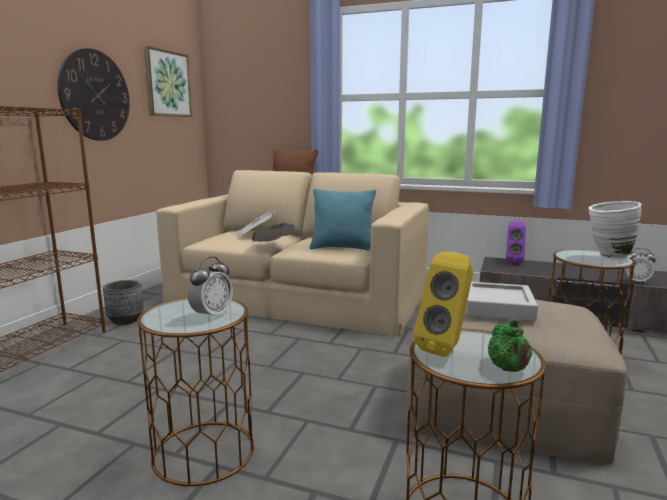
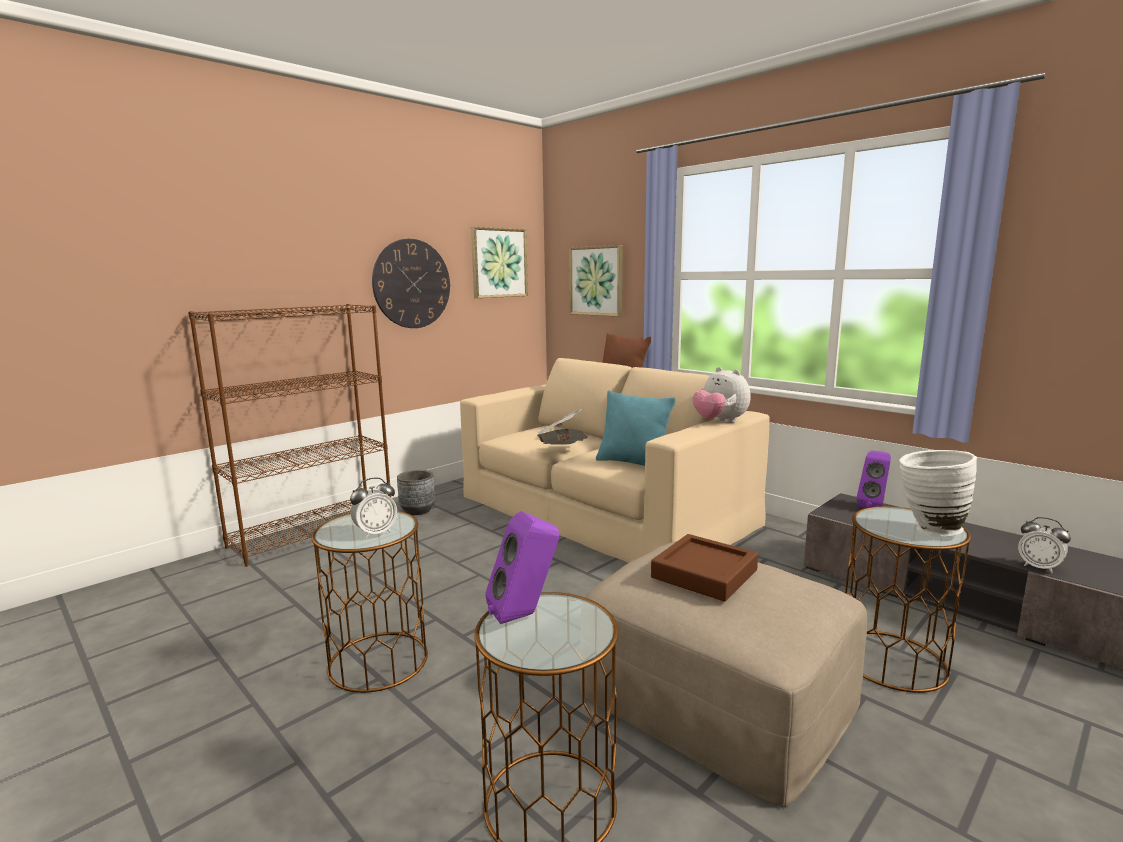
camera: 25 degrees right, 0 degrees up
(259, 104) = (596, 281): none -> picture
(405, 208) = (720, 422): none -> plush toy
(446, 348) = (525, 615): yellow speaker -> purple speaker
(497, 307) = (704, 574): grey tray -> brown tray
(509, 369) = (549, 654): green teapot -> none

